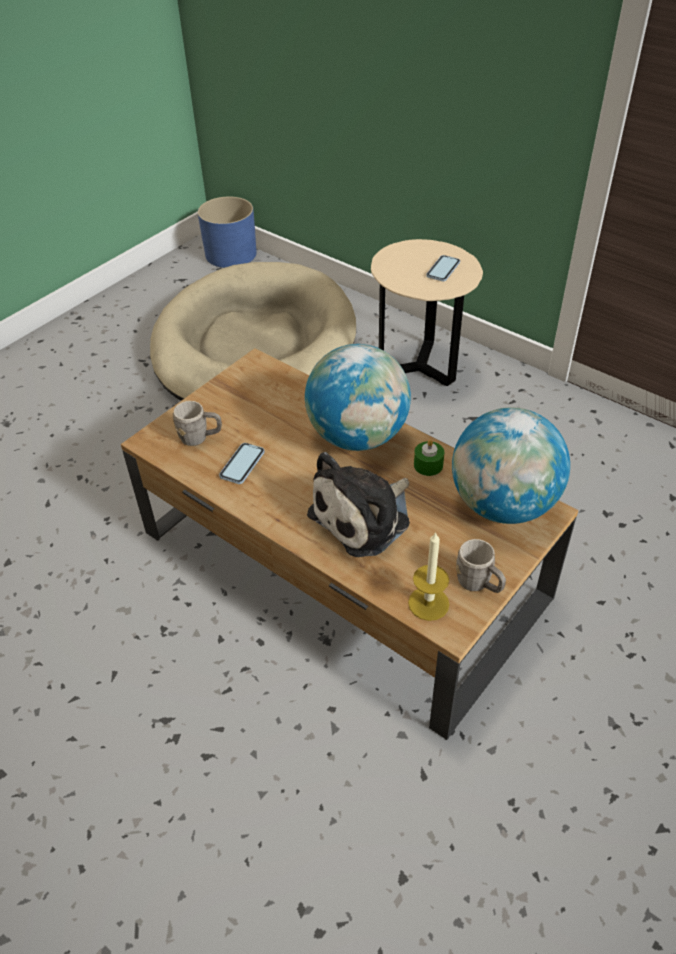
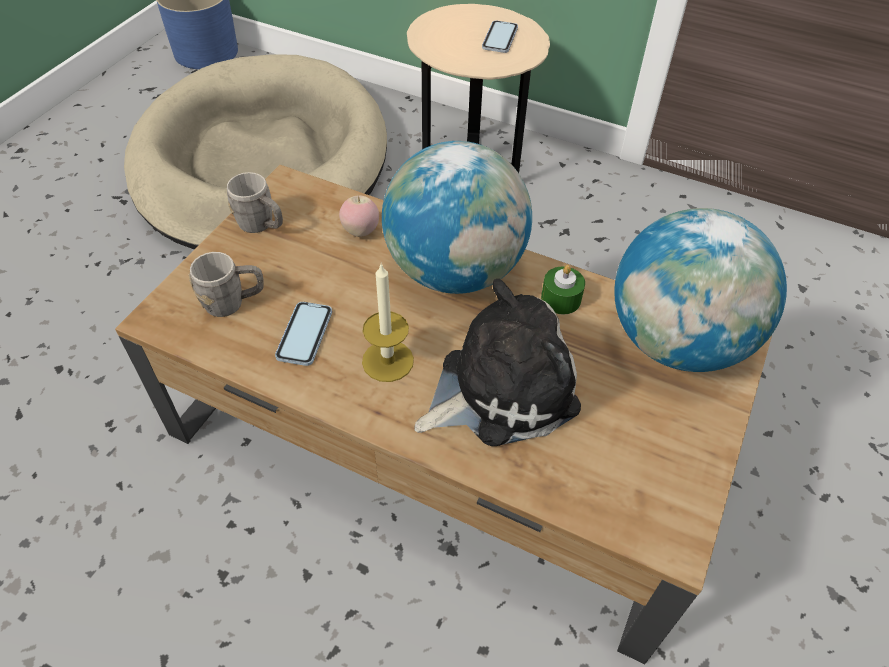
camera: 15 degrees left, 5 degrees up
(299, 401) = (361, 231): none -> apple
(364, 517) = (499, 388): plush toy -> plush toy turned 150 degrees counterclockwise
(428, 603) = (630, 509): candle -> candle (388, 361)
(479, 584) = (687, 466): grey mug -> grey mug (261, 225)

